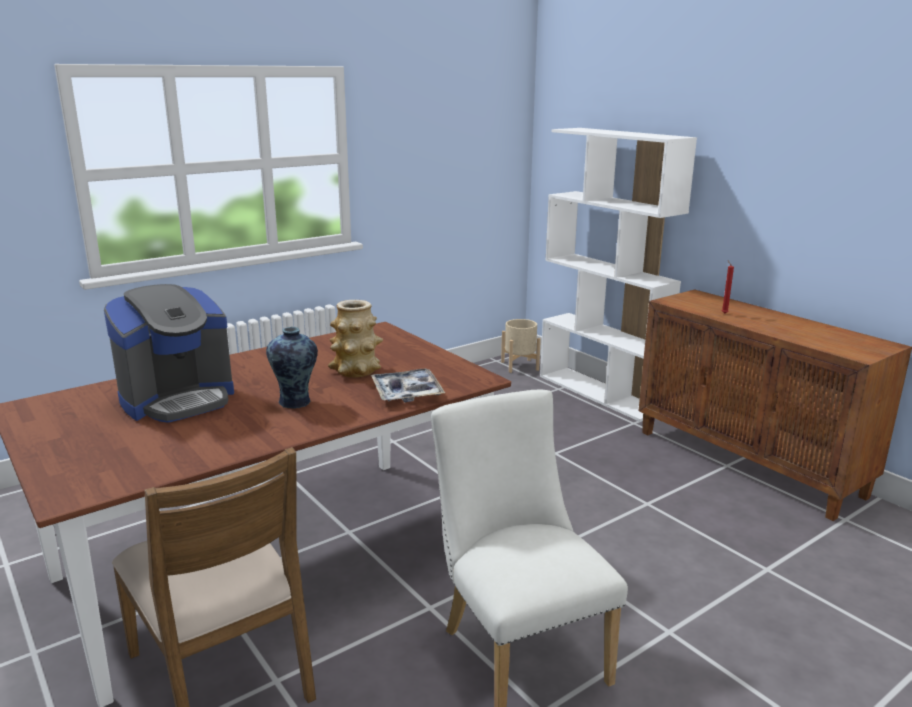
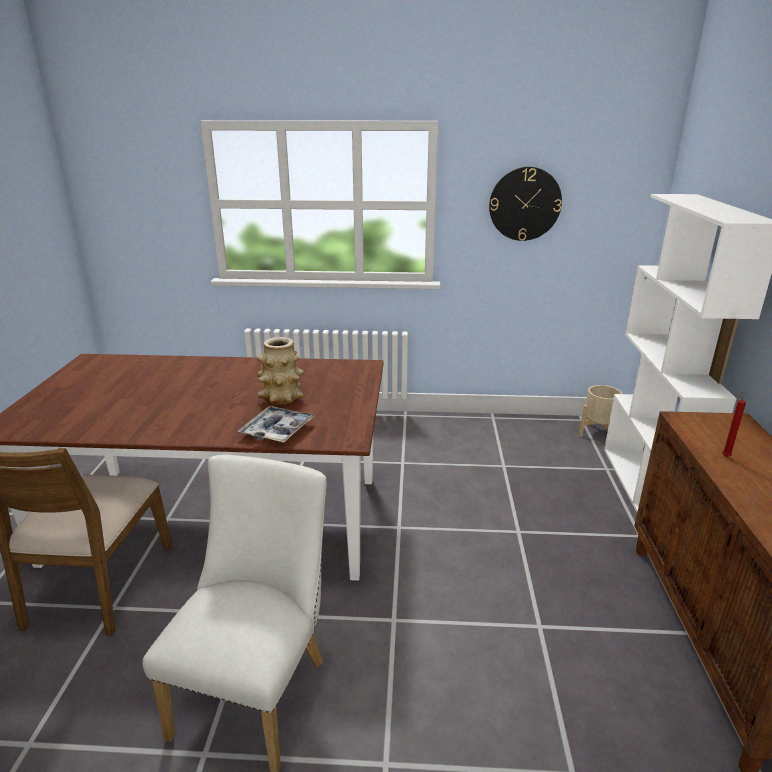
camera: 40 degrees right, 5 degrees up
(178, 400) = (153, 382): coffee machine -> none
(295, 403) = (201, 410): vase -> none
(427, 150) = (525, 204): none -> wall clock

